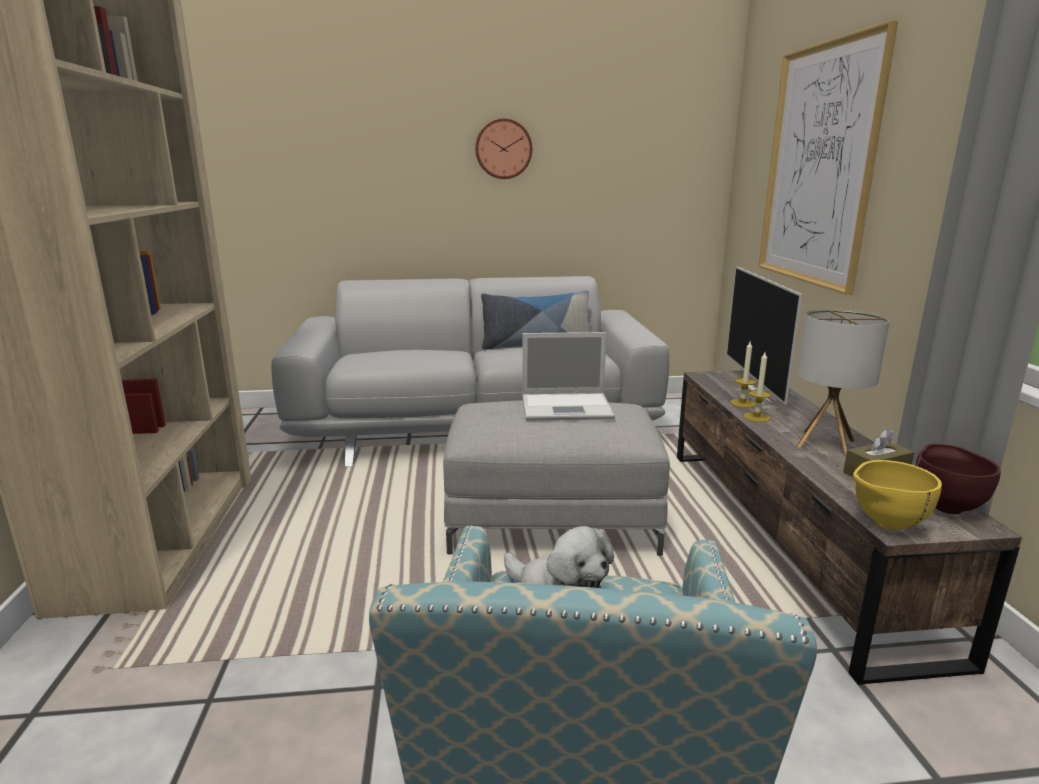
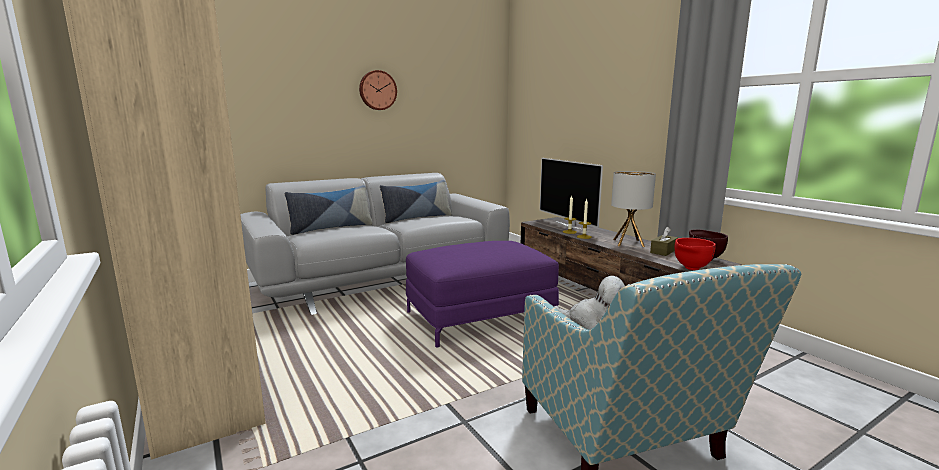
camera: 25 degrees left, 5 degrees down
(403, 349) = (331, 228): none -> pillow
(552, 517) = (479, 317): grey ottoman -> purple ottoman
(568, 407) = (483, 244): laptop -> none
(818, 166) = (576, 101): picture -> none
(885, 524) = (690, 268): yellow bowl -> red bowl

